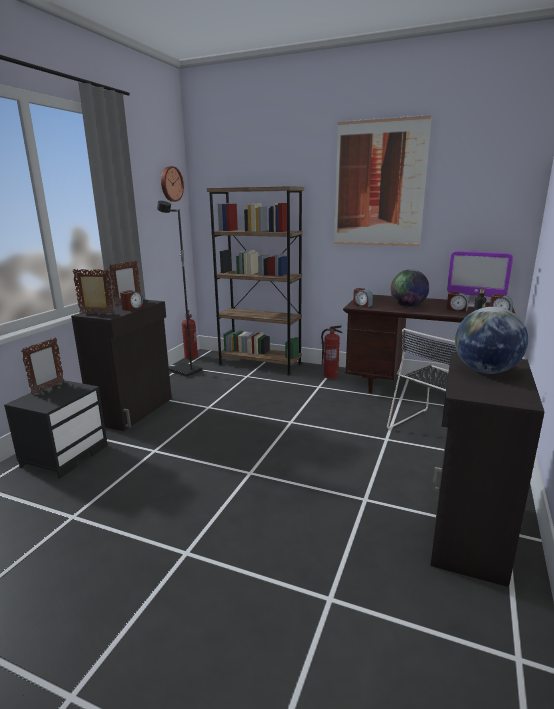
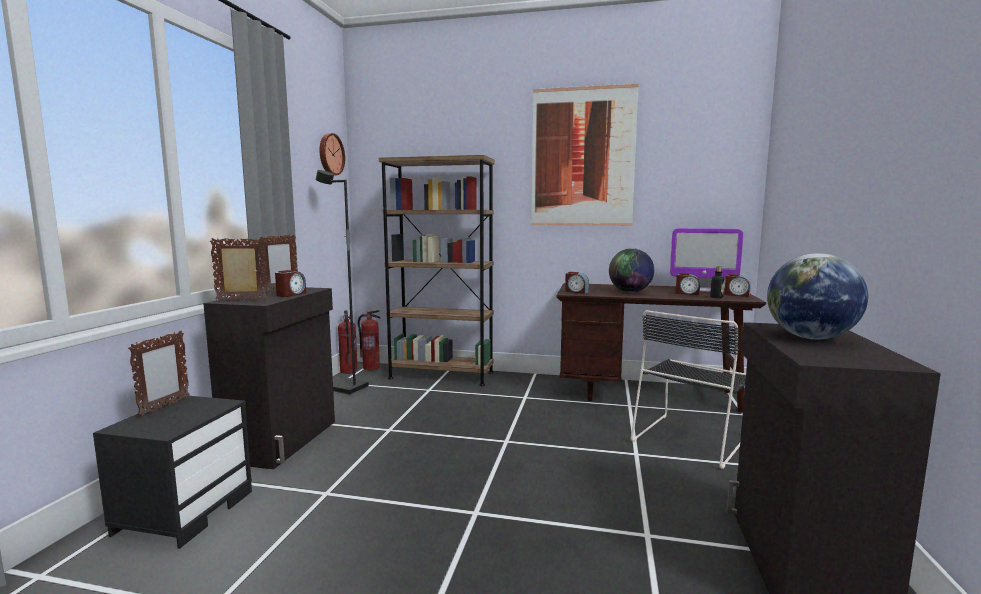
camera: 10 degrees left, 10 degrees down
(331, 375) = (534, 384): fire extinguisher -> fire extinguisher (371, 368)

